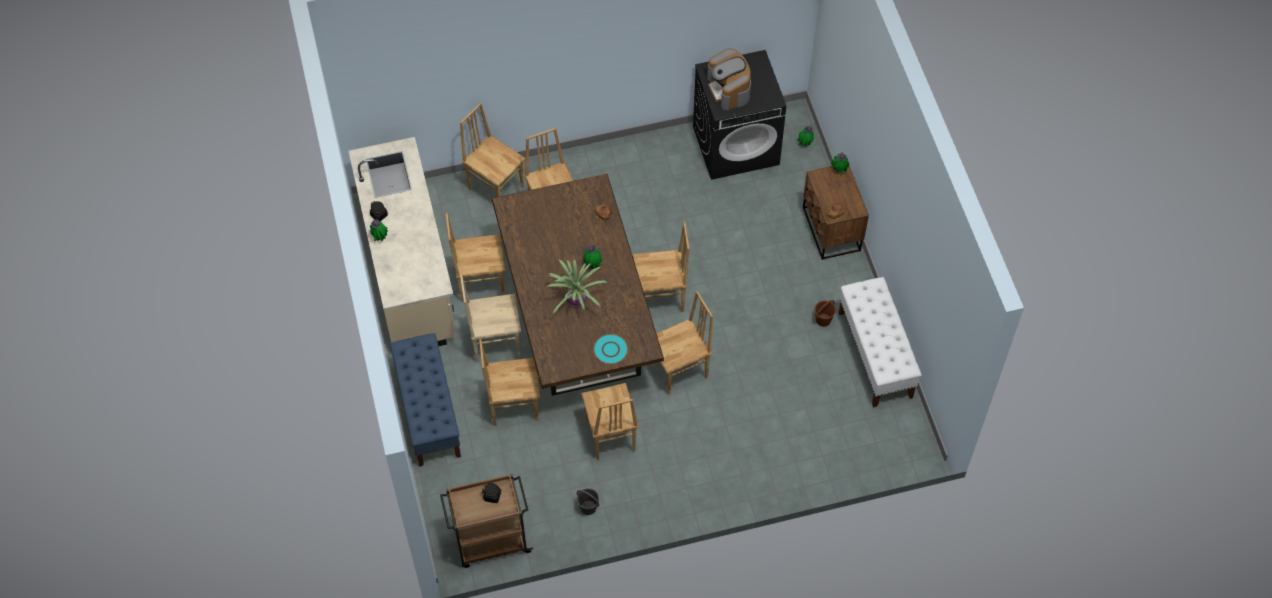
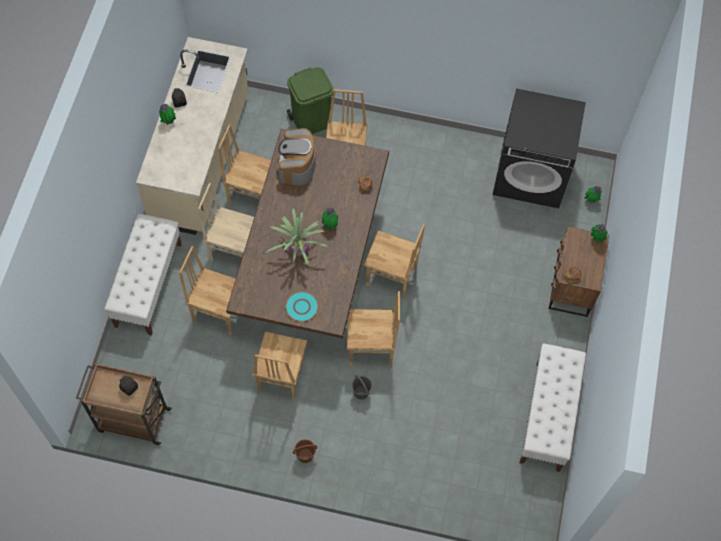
camera: 25 degrees right, 5 degrees up
(428, 411) = (148, 284): blue bench -> white bench
(496, 187) = (311, 121): brown chair -> green trash can
(588, 507) = (227, 430): grey bucket -> grey bucket (361, 392)
(729, 89) = (533, 123): coffee machine -> coffee machine (297, 165)
(823, 320) = (520, 363): brown bucket -> brown bucket (305, 455)

